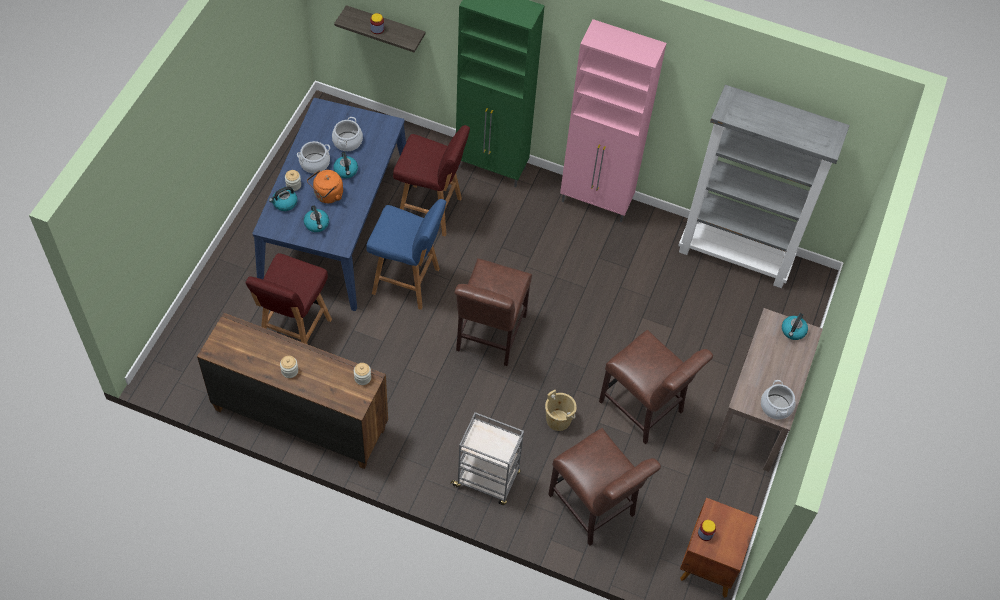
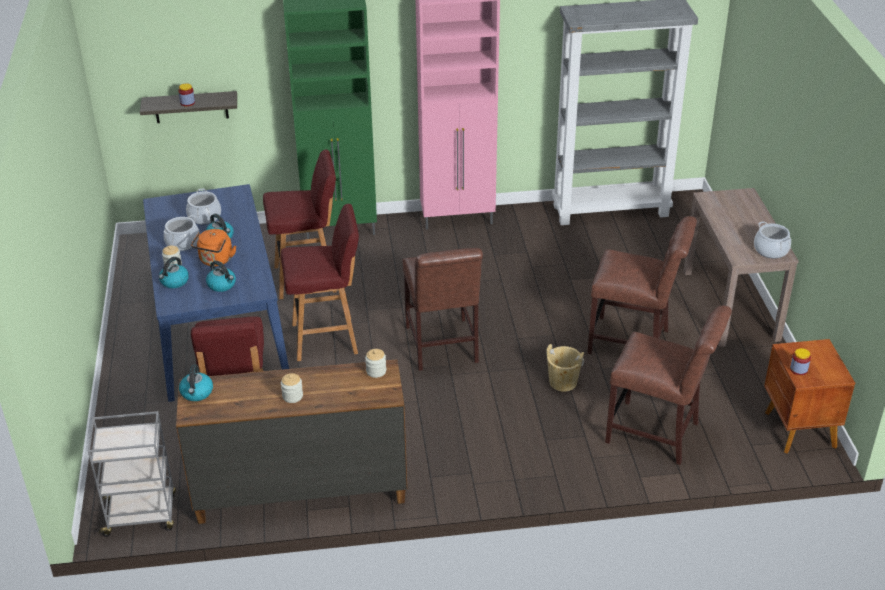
camera: 25 degrees left, 20 degrees down
(407, 282) = (327, 338): blue stool -> red stool
(487, 479) = (536, 457): grey cart -> grey cart (141, 515)
(793, 331) = (732, 198): kettle -> kettle (197, 393)

